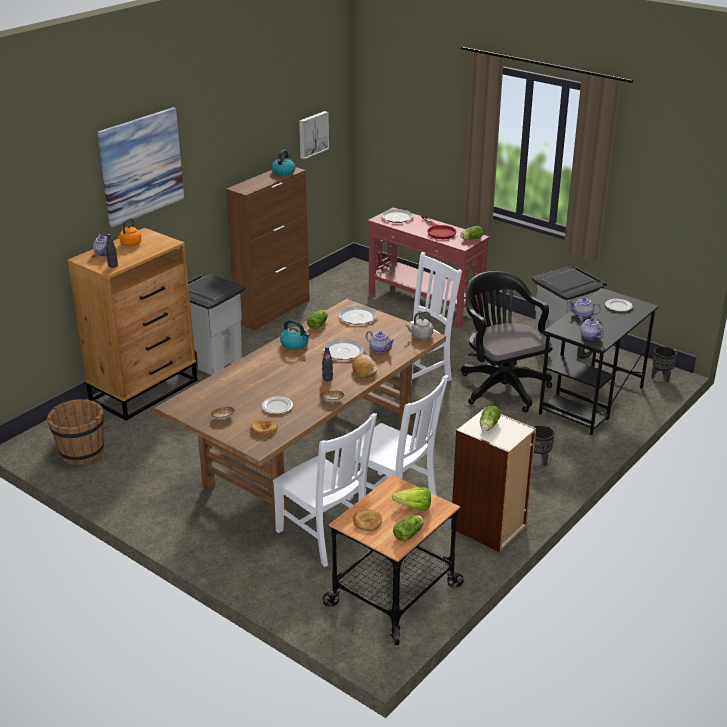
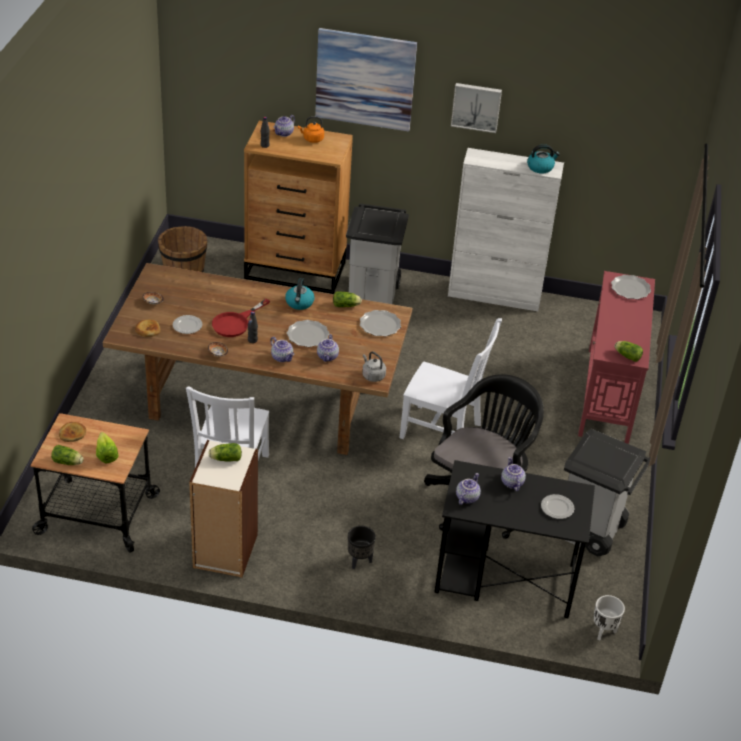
camera: 60 degrees right, 10 degrees up
(273, 311) = (495, 295): brown cabinet -> white cabinet
(312, 134) = (620, 151): picture -> picture (476, 106)
(324, 536) = (153, 449): white chair -> none
(364, 370) = (282, 357): bread -> teapot
(439, 231) = (624, 328): red frying pan -> red frying pan (235, 323)
(660, 377) = (603, 631): black planter -> white planter

